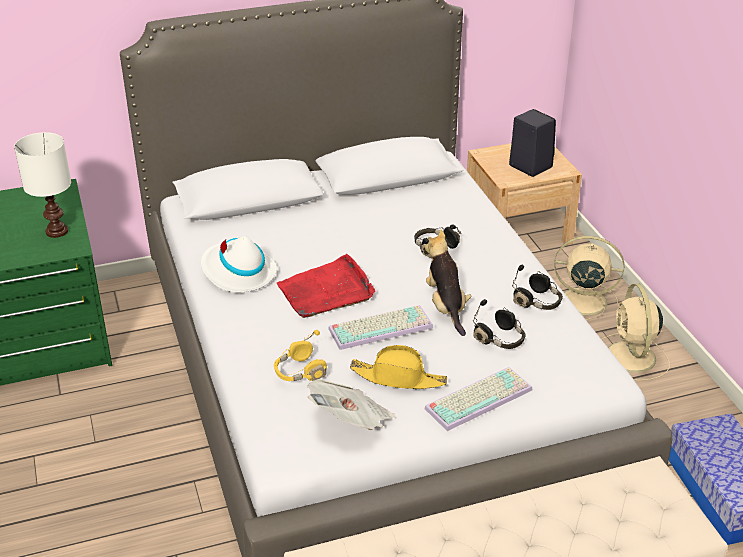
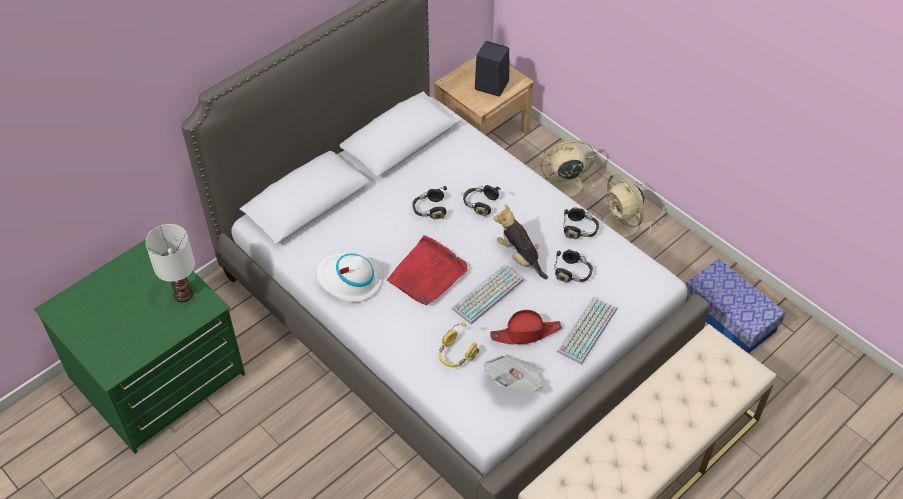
camera: 25 degrees left, 15 degrees up
(373, 238) = (430, 210): none -> black headphones
(398, 378) = (526, 333): yellow hat -> red hat

